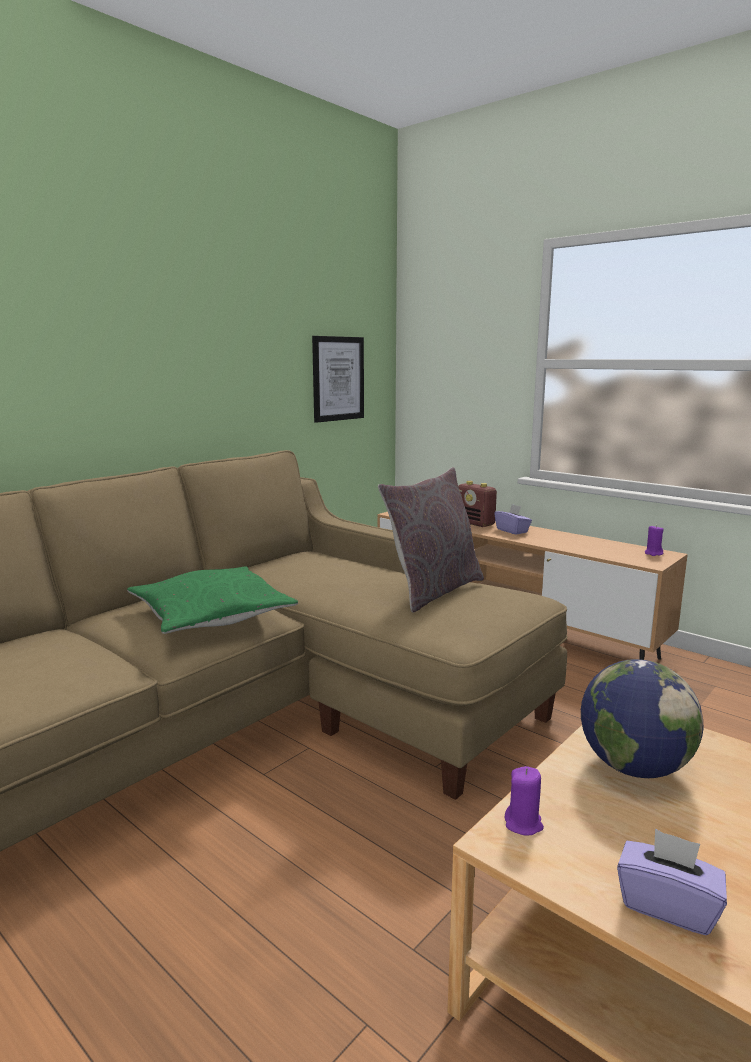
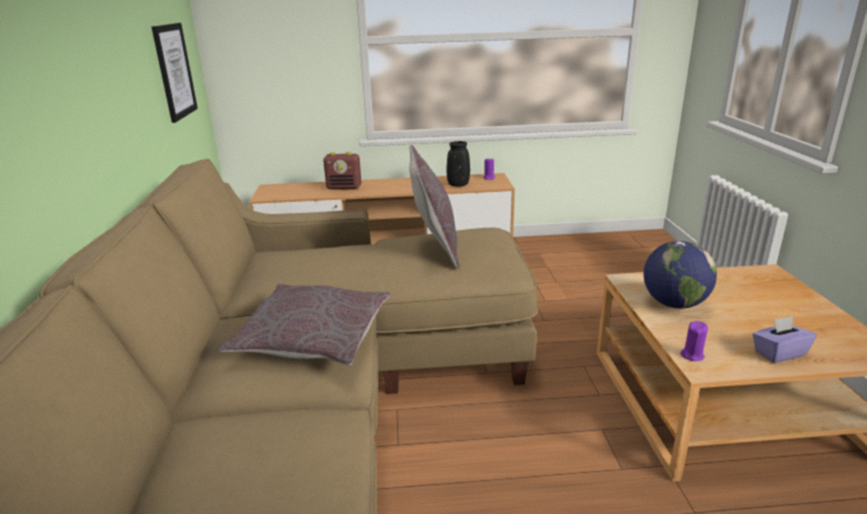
camera: 45 degrees left, 10 degrees up
(211, 615) = (312, 337): green pillow -> grey pillow
(512, 531) = (381, 186): purple tissue box -> none
(598, 550) = (458, 185): none -> black vase

